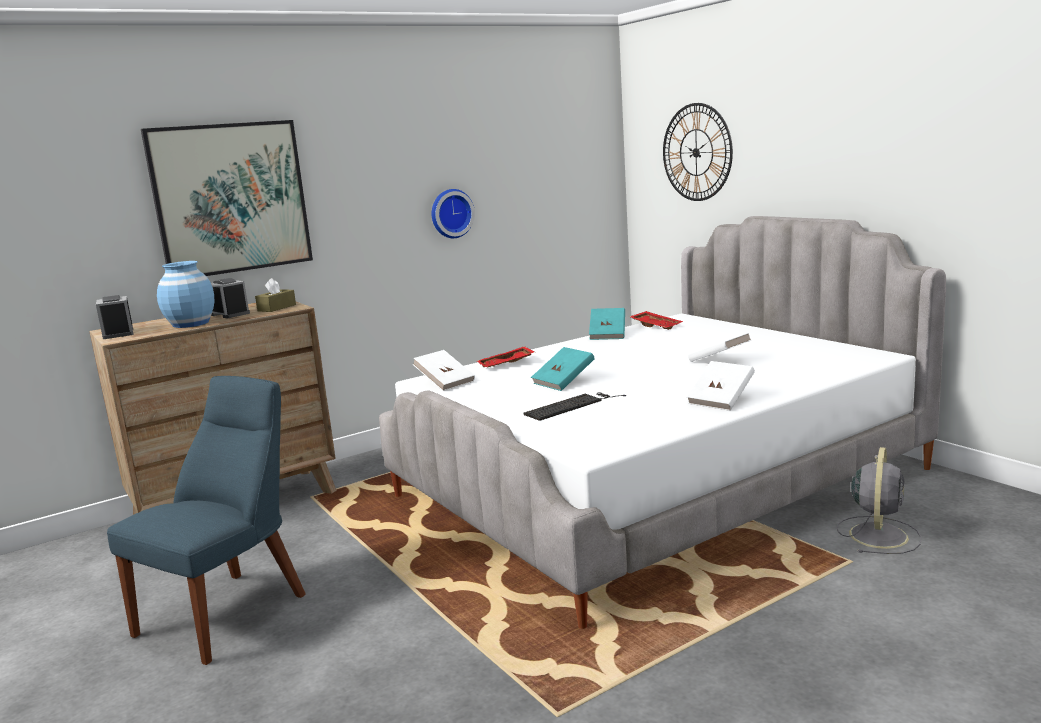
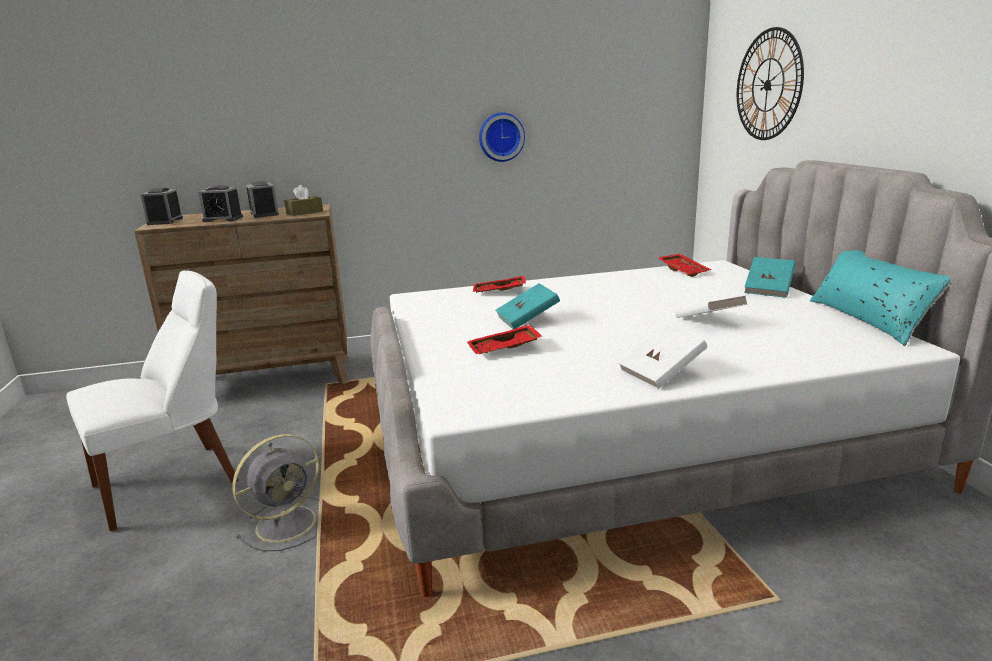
camera: 20 degrees right, 5 degrees up
(190, 324) = (223, 219): blue vase -> alarm clock
(229, 611) = (173, 481): blue chair -> white chair
(231, 198) = (282, 108): picture -> none
(445, 383) = (426, 302): white book -> none
(572, 405) = (504, 349): keyboard -> red tray
(608, 335) = (626, 274): turquoise book -> turquoise book (768, 289)
(836, 342) = (868, 319): none -> turquoise pillow
(878, 534) = (838, 569): grey fan -> grey fan (289, 522)

